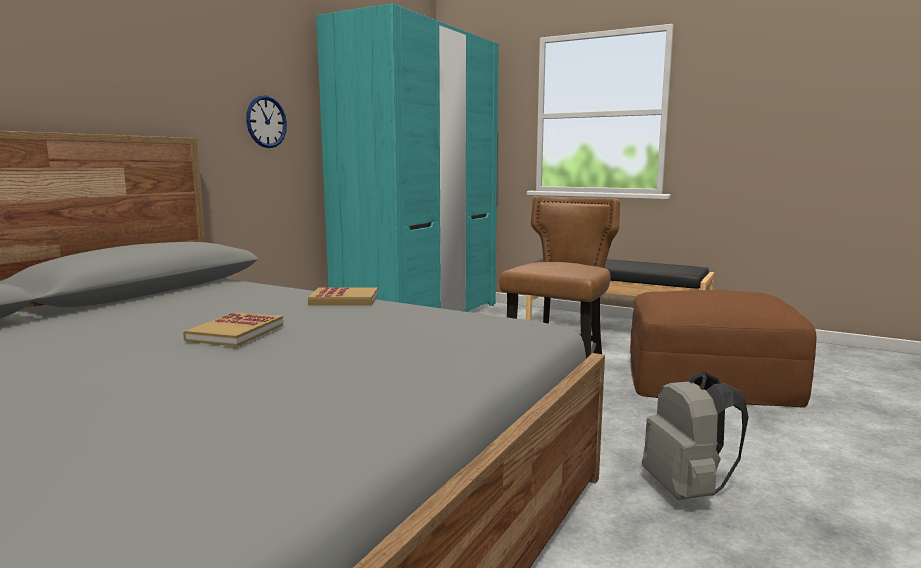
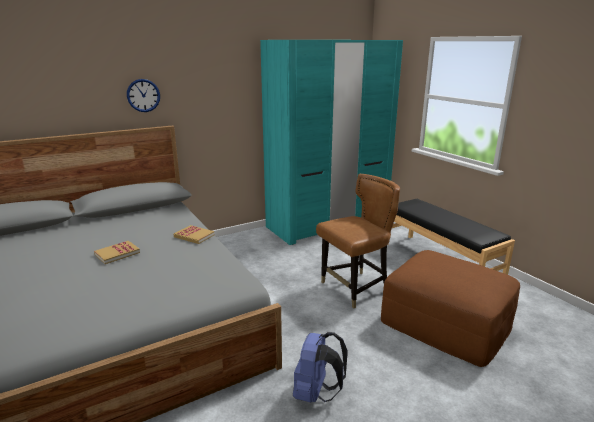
camera: 30 degrees right, 10 degrees up
(266, 122) = (223, 109): wall clock -> wall clock (143, 95)
(687, 490) = (316, 393): grey backpack -> blue backpack

